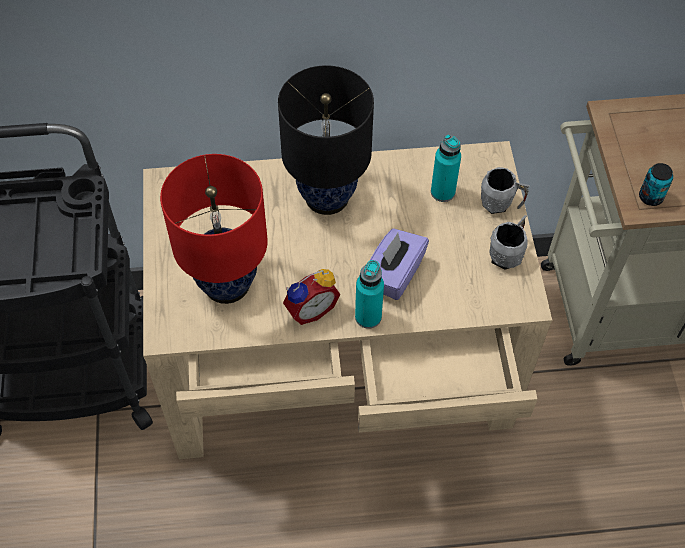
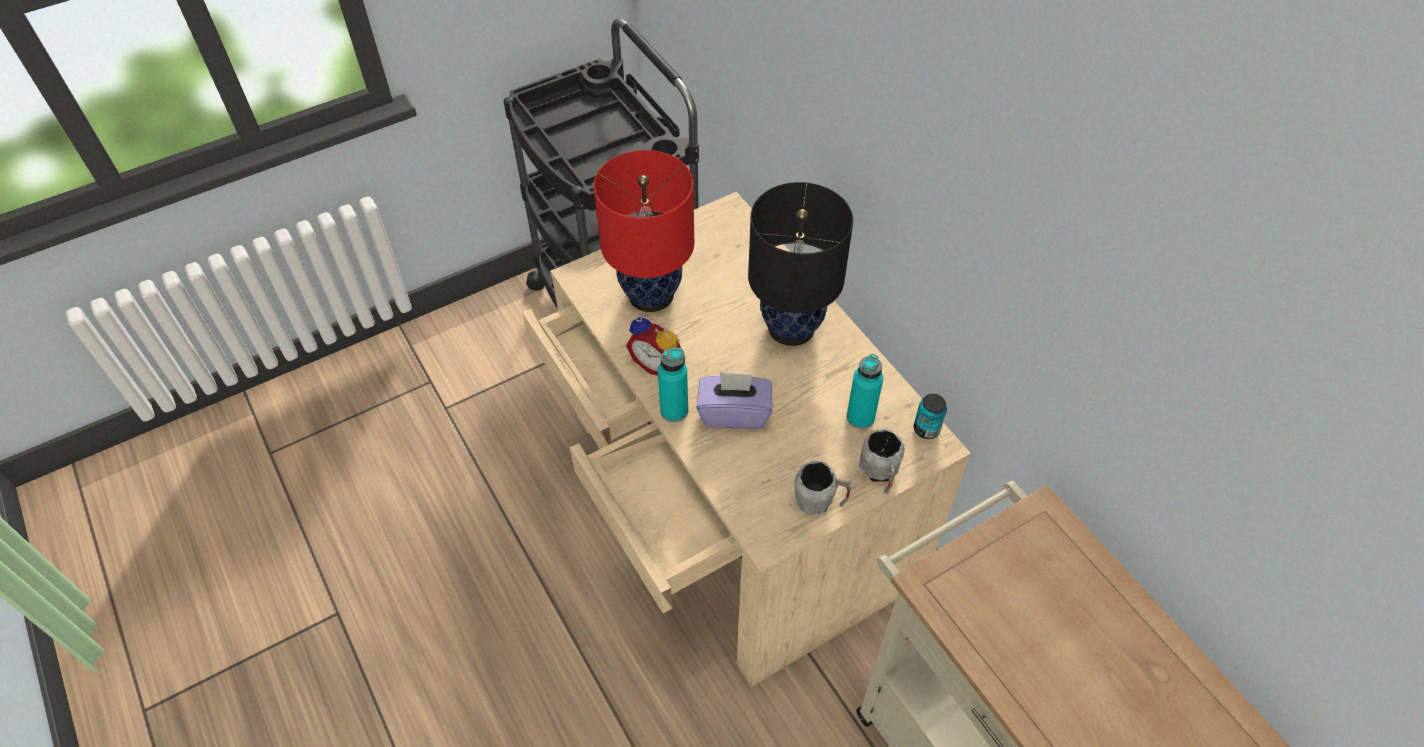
camera: 65 degrees right, 5 degrees down
(650, 197) = (949, 591): can -> can (926, 429)

